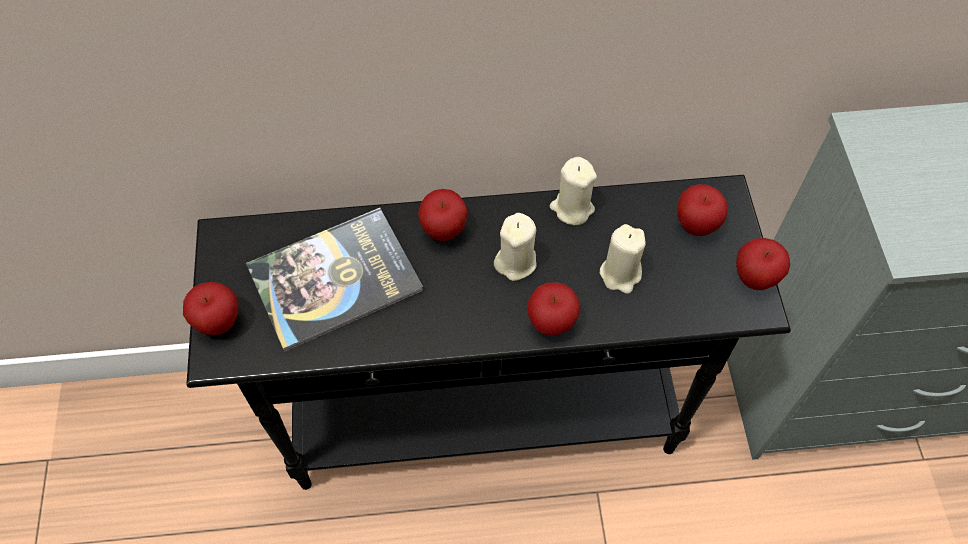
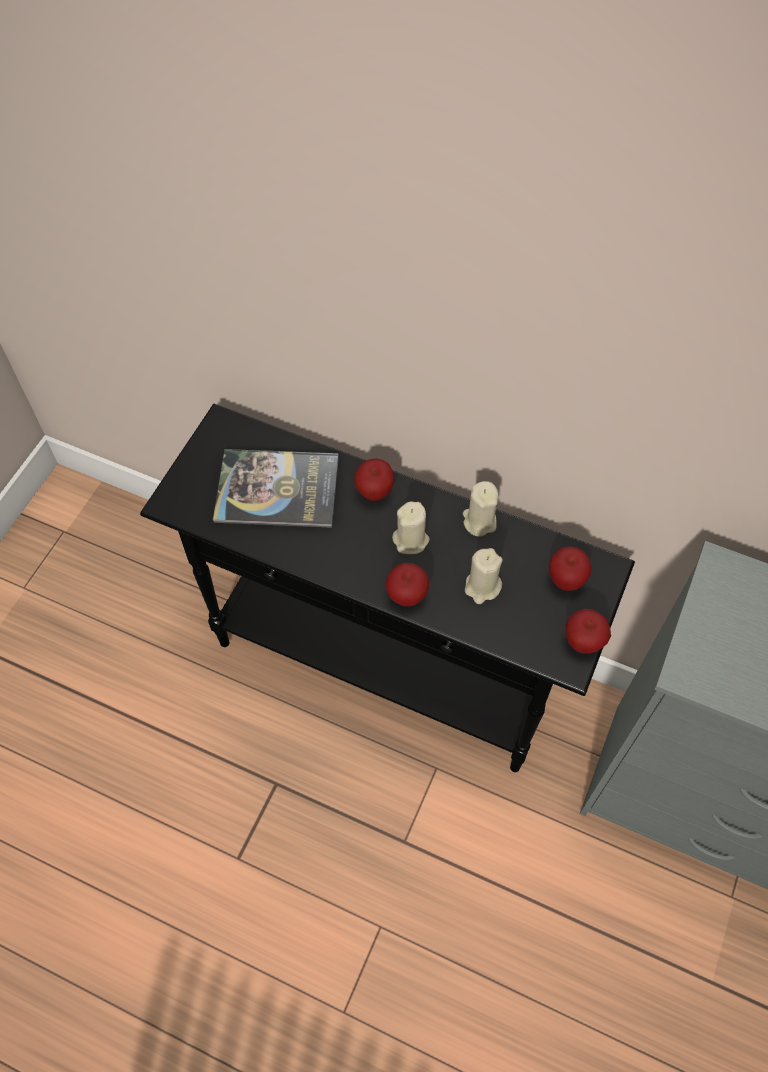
camera: 30 degrees right, 0 degrees up
(219, 322) = (184, 481): apple -> none

